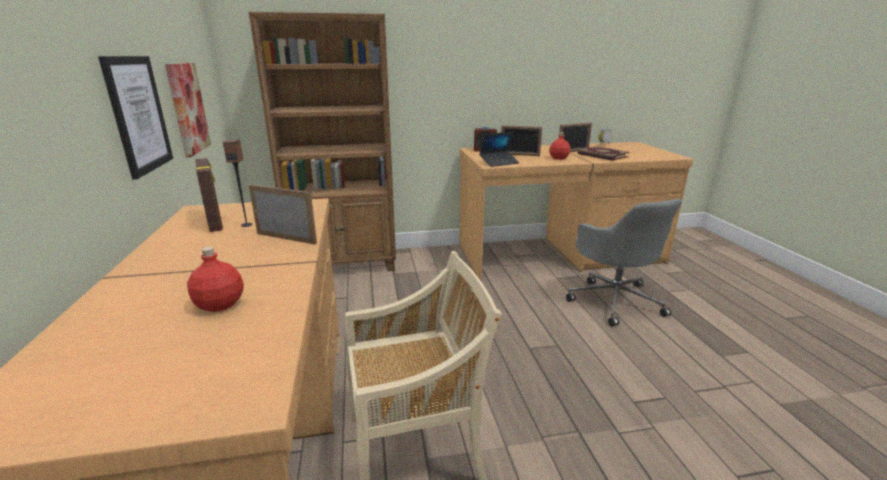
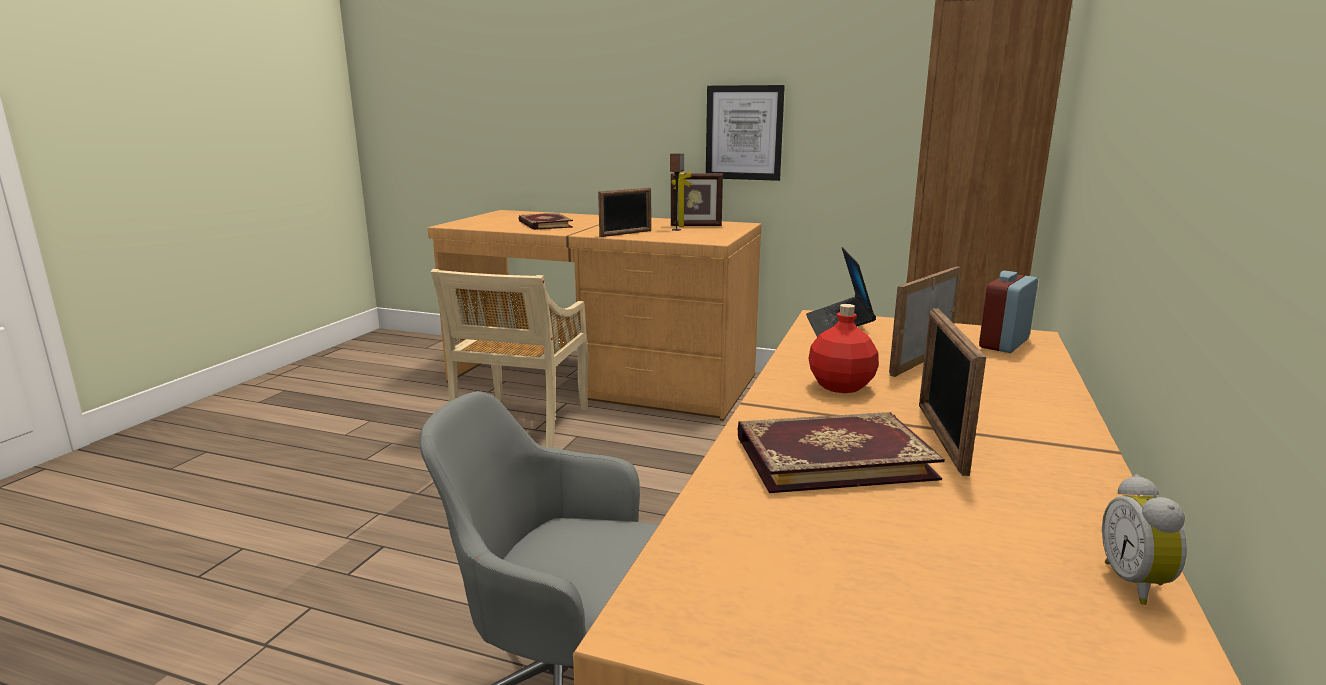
camera: 120 degrees right, 5 degrees down
(187, 108) = (862, 142): picture -> none
(219, 305) = (544, 224): red bottle -> book

